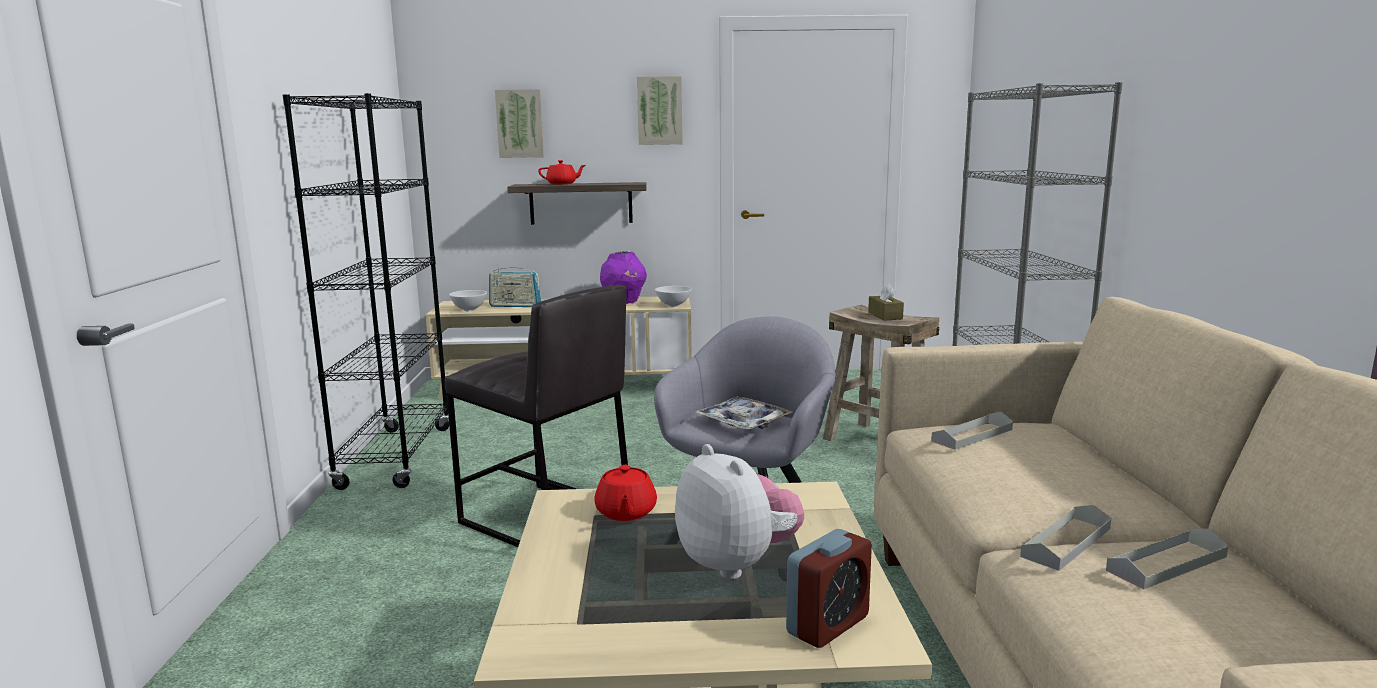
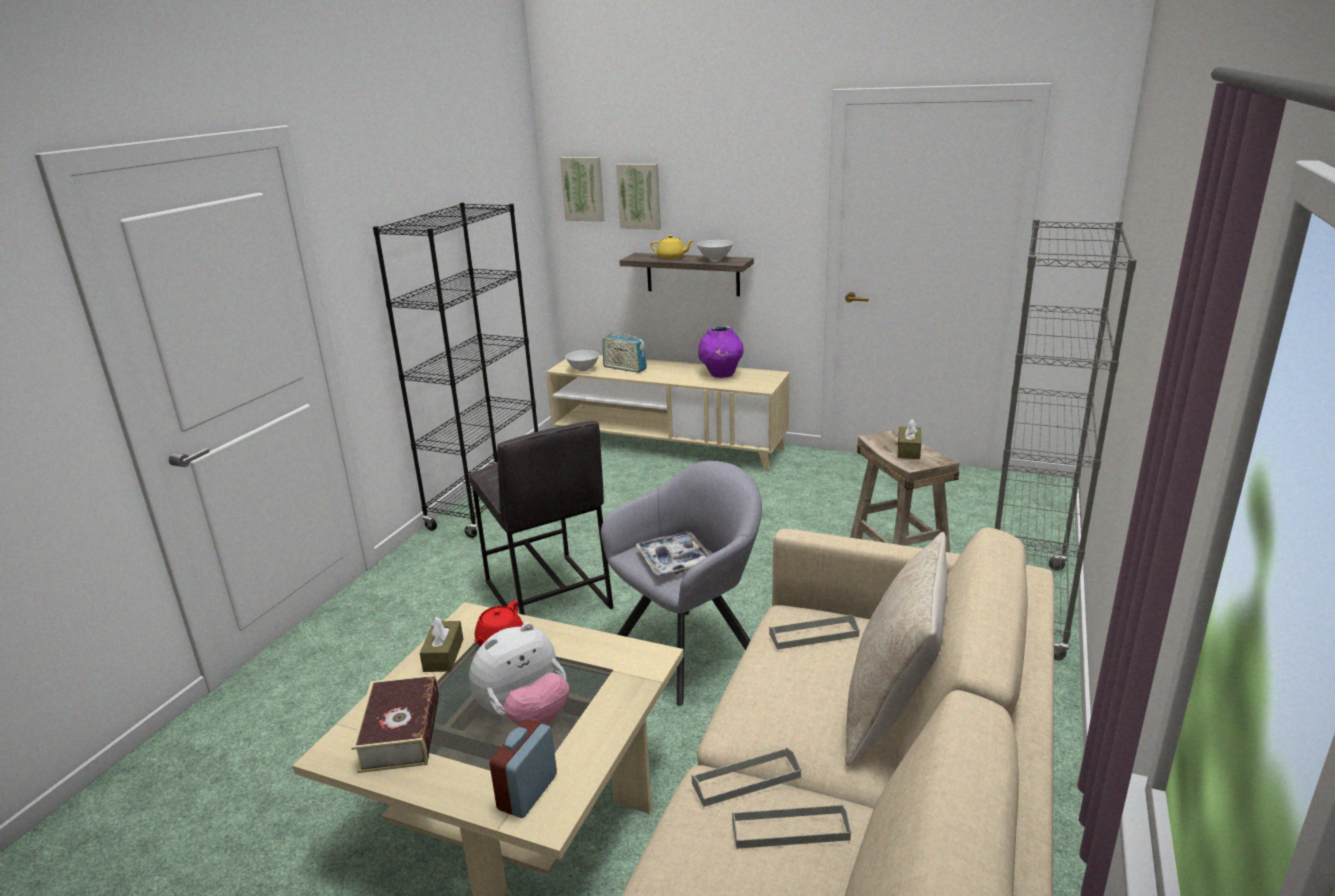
camera: 25 degrees right, 10 degrees up
(562, 184) = (672, 257): red teapot -> yellow teapot
(567, 536) = (443, 655): none -> brown tissue box
(598, 613) = (401, 733): none -> book
(659, 110) = (768, 187): picture -> picture (583, 189)
(674, 306) = (760, 387): white bowl -> white bowl (715, 260)
(737, 564) = (525, 716): plush toy -> plush toy turned 60 degrees clockwise
(828, 625) = (527, 792): alarm clock -> alarm clock turned 135 degrees clockwise
(1115, 469) = (892, 711): none -> beige pillow

